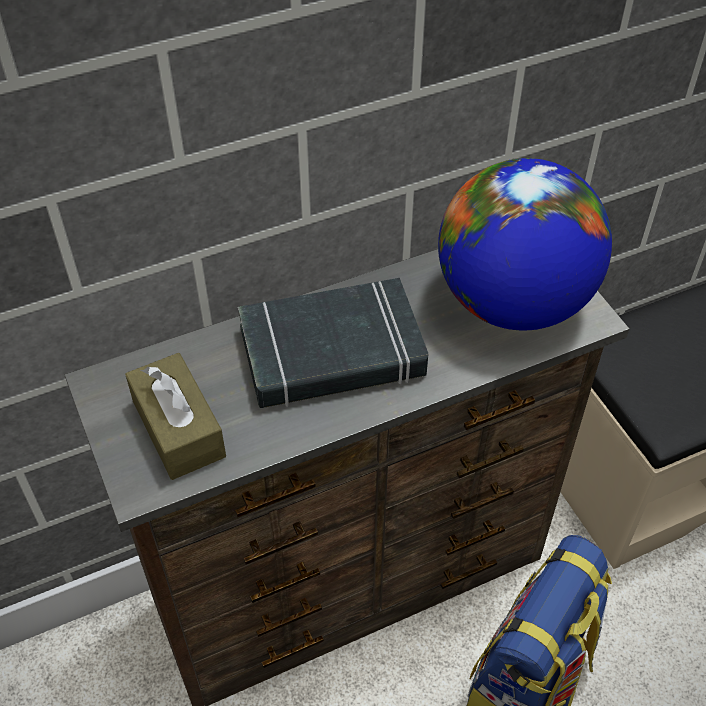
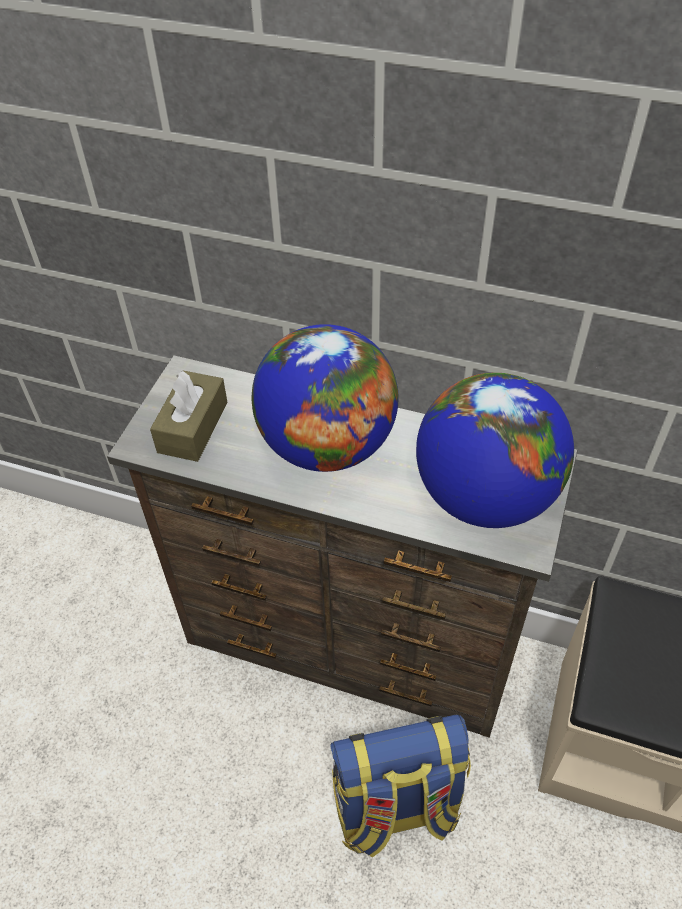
camera: 45 degrees right, 0 degrees up
(332, 353) = (327, 445): black book -> globe

